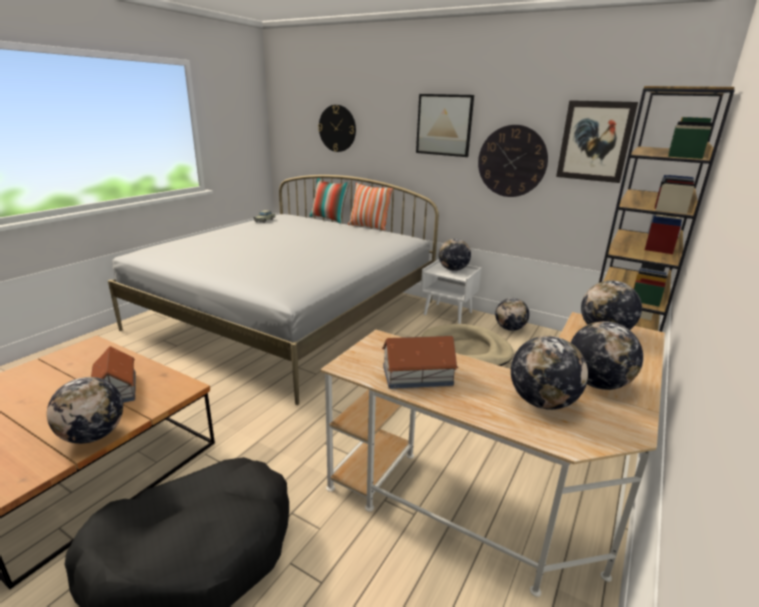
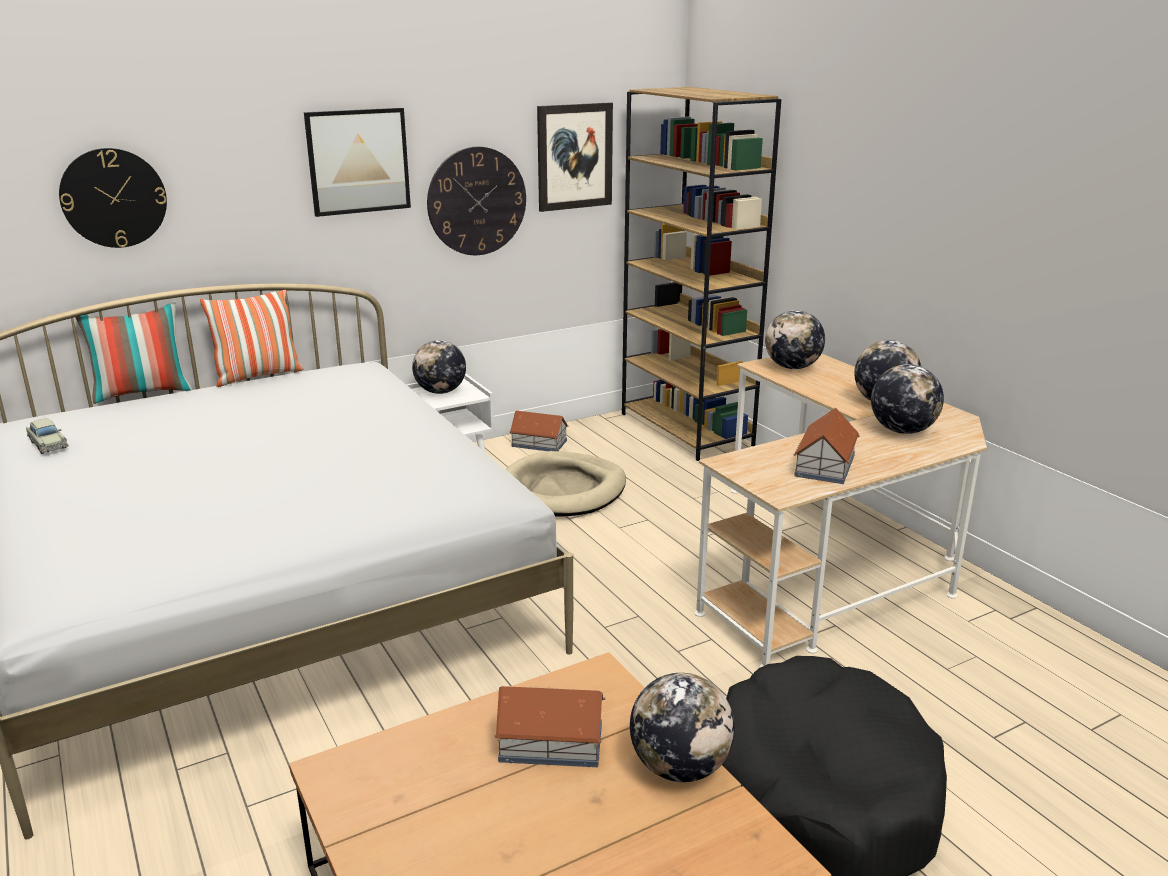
camera: 60 degrees left, 0 degrees up
(510, 329) = (539, 443): globe -> toy house

